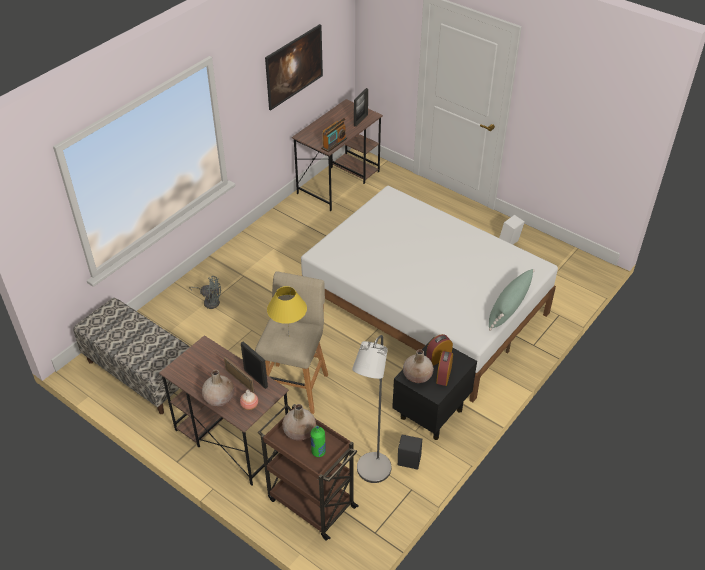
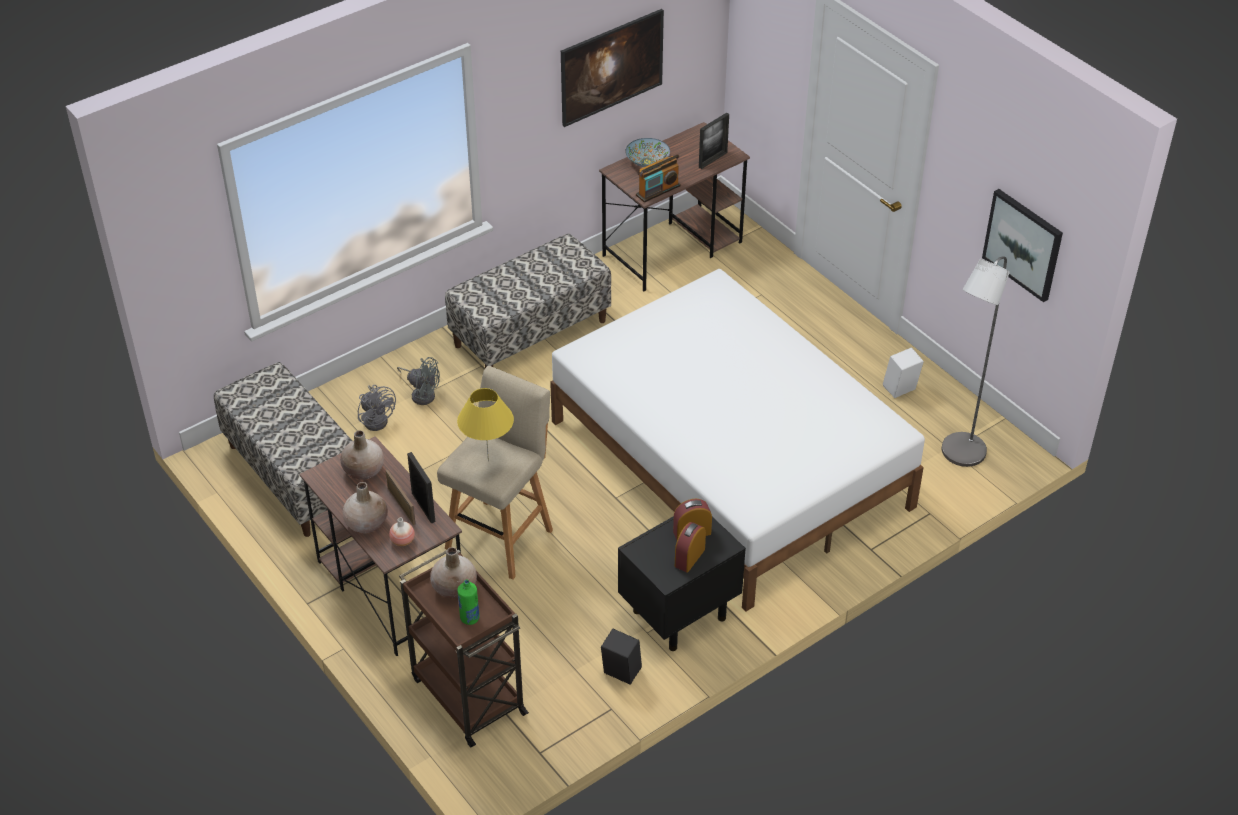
camera: 15 degrees right, 0 degrees up
(185, 323) = (377, 419): none -> grey fan
(268, 249) = (530, 333): none -> bench
(320, 128) = (647, 162): none -> bowl
(371, 473) = (563, 676): grey floor lamp -> grey floor lamp (959, 455)
(417, 376) = (652, 551): beige vase -> beige vase (364, 470)
(508, 309) = (821, 484): green pillow -> none
(591, 133) = (1023, 244): none -> picture

